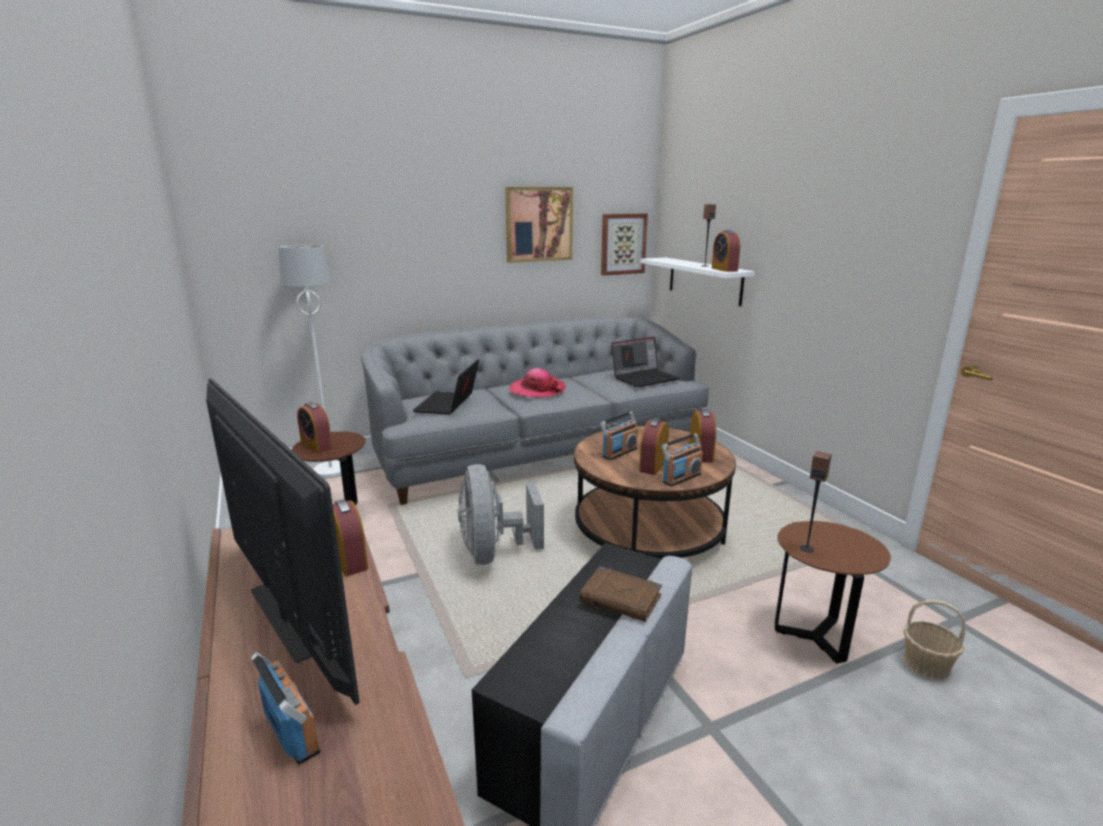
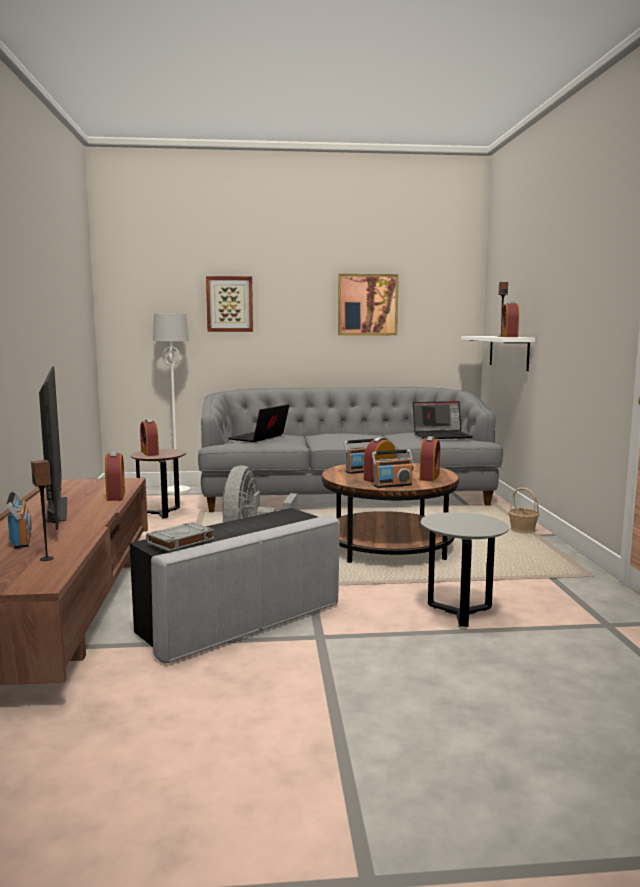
camera: 20 degrees right, 10 degrees down
(537, 390) = (338, 436): hat -> none
(552, 673) = (180, 541): none -> grey book
(621, 598) = (264, 524): brown book -> none
(623, 244) = (449, 324): picture -> picture (229, 304)
(807, 548) = (439, 522): speaker -> speaker (47, 558)
(815, 637) = (460, 613): brown side table -> grey side table
(926, 665) = (541, 640): basket -> basket (522, 531)

